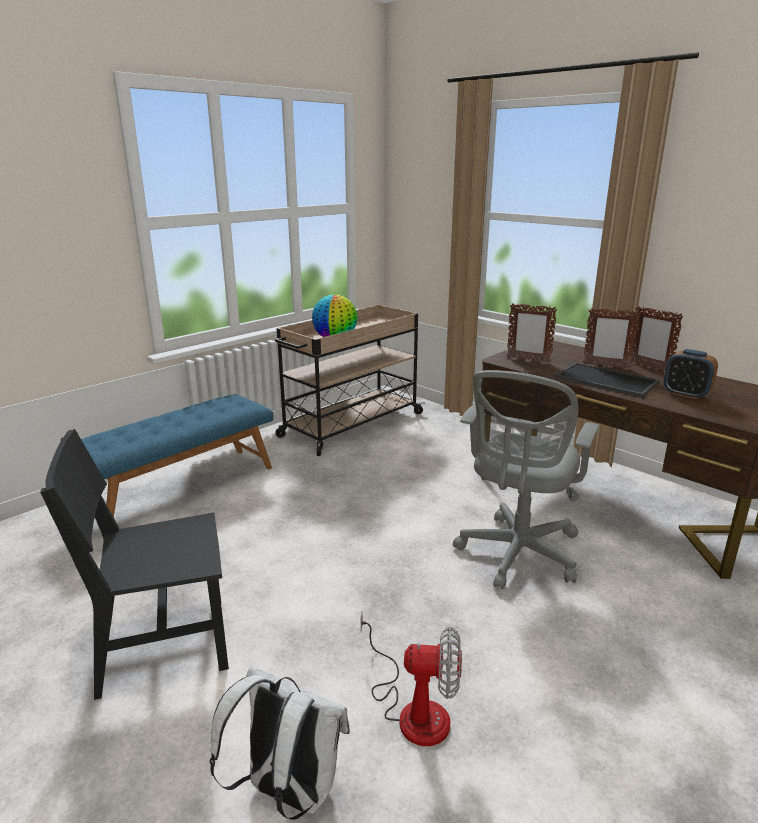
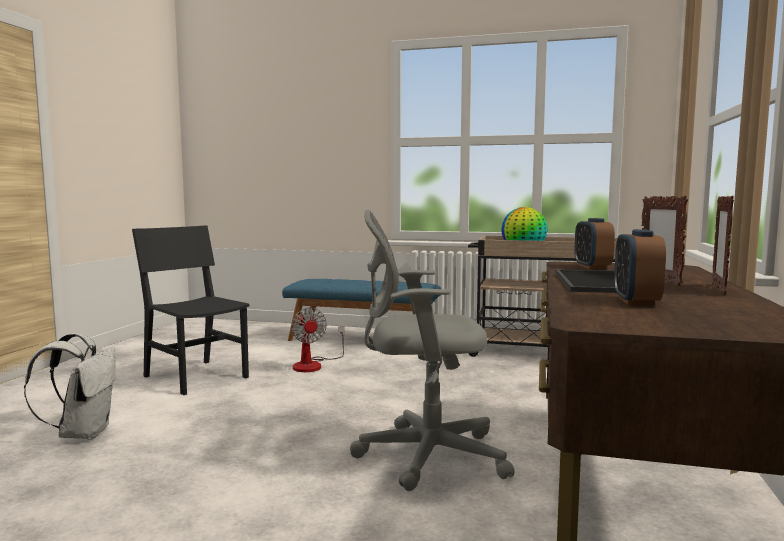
camera: 60 degrees right, 15 degrees down
(413, 709) = (169, 452): fan -> fan (313, 365)
(528, 360) = (592, 267): picture frame -> alarm clock

